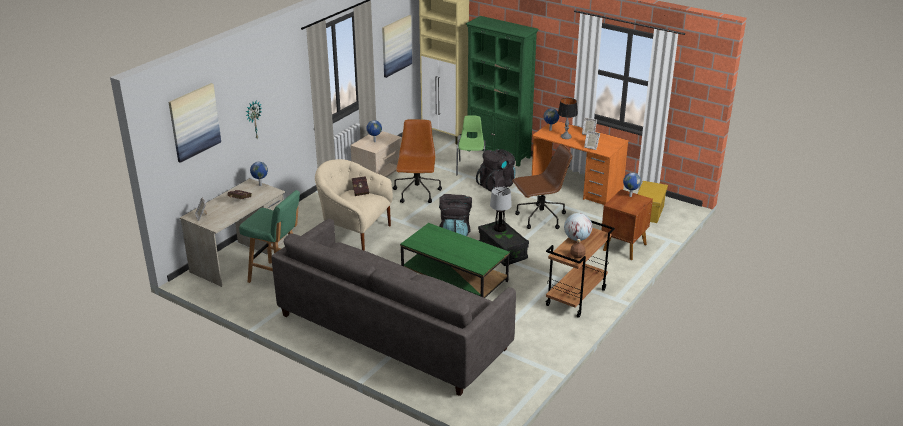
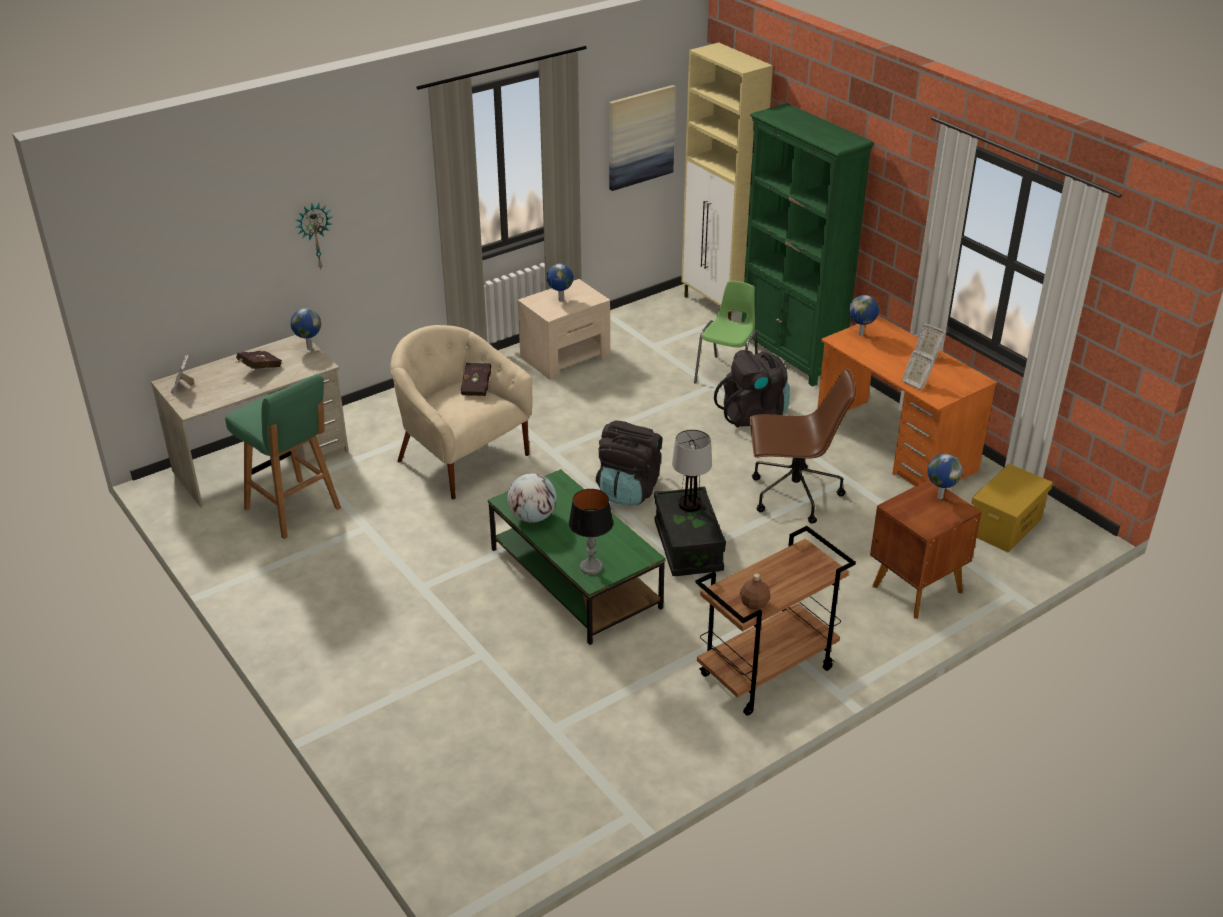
camera: 20 degrees right, 5 degrees up
(194, 122) = (184, 227): picture -> none
(392, 332) = (408, 659): grey sofa -> none
(417, 193) = (608, 404): brown office chair -> none
(566, 136) = (881, 353): table lamp -> table lamp (591, 567)
(577, 238) = (776, 567): globe -> globe (532, 517)

